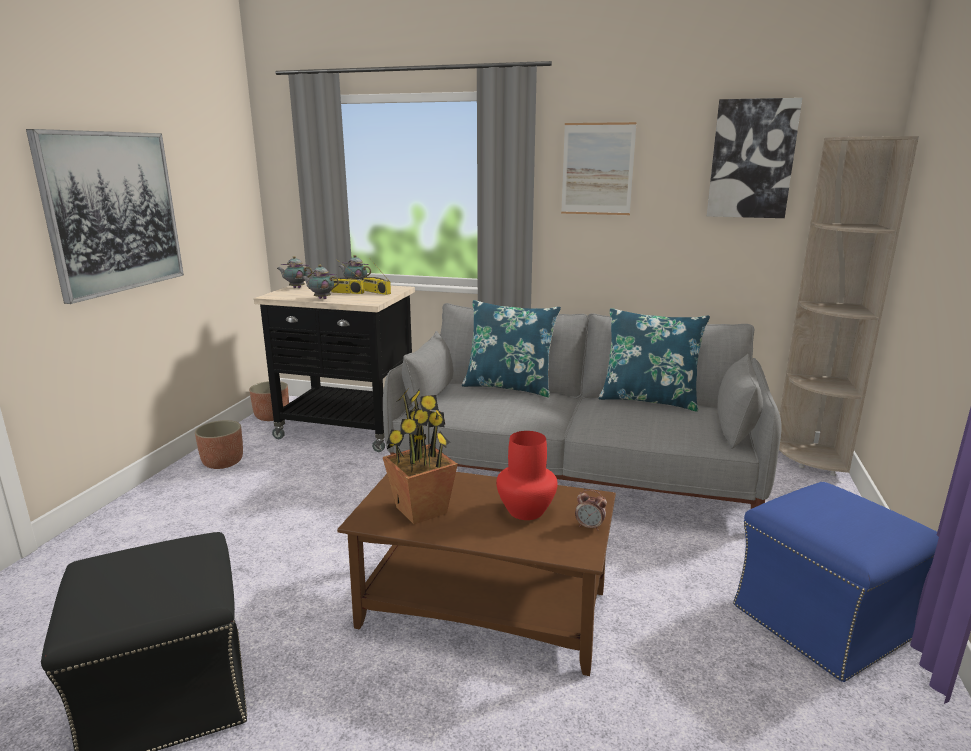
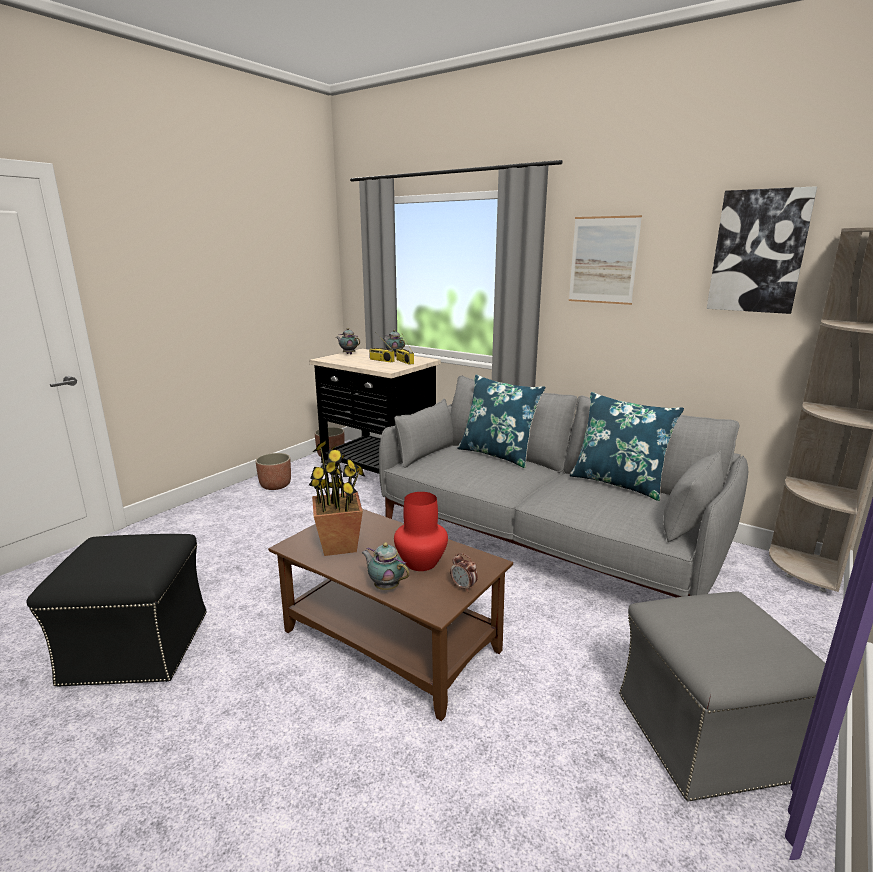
camera: 20 degrees right, 0 degrees up
(113, 212) = (206, 288): picture -> none
(321, 298) = (356, 363): teapot -> teapot (385, 587)
(823, 622) = (707, 736): blue ottoman -> grey ottoman

